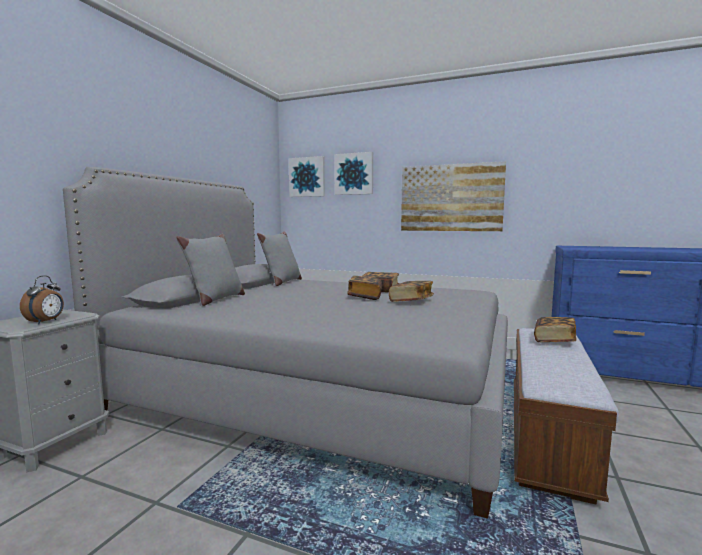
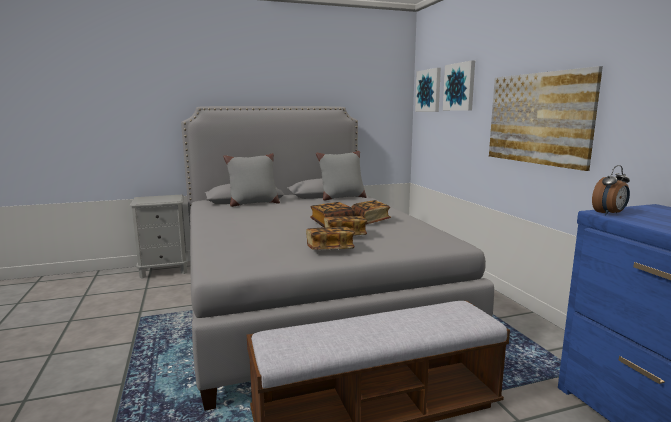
camera: 50 degrees right, 5 degrees up
(46, 322) = (154, 201): alarm clock -> alarm clock (609, 214)
(554, 340) = (429, 319): book -> book (329, 249)

